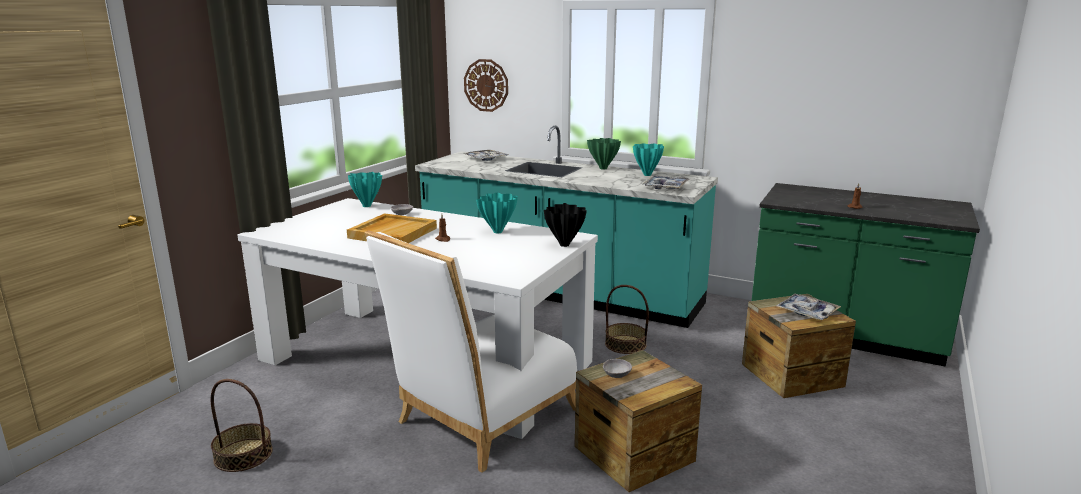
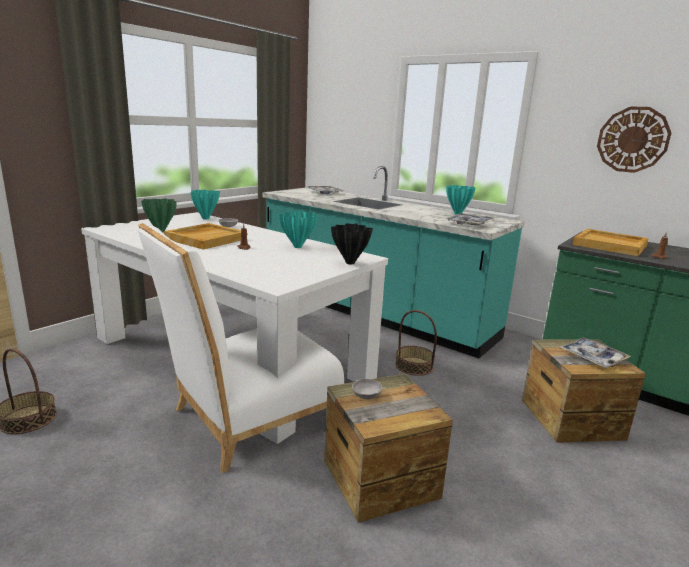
camera: 10 degrees right, 0 degrees up
(486, 85) = (335, 132): wall clock -> wall clock (632, 139)
(603, 168) = (421, 206): green vase -> green vase (161, 231)
(808, 198) = (610, 245): none -> beige tray

